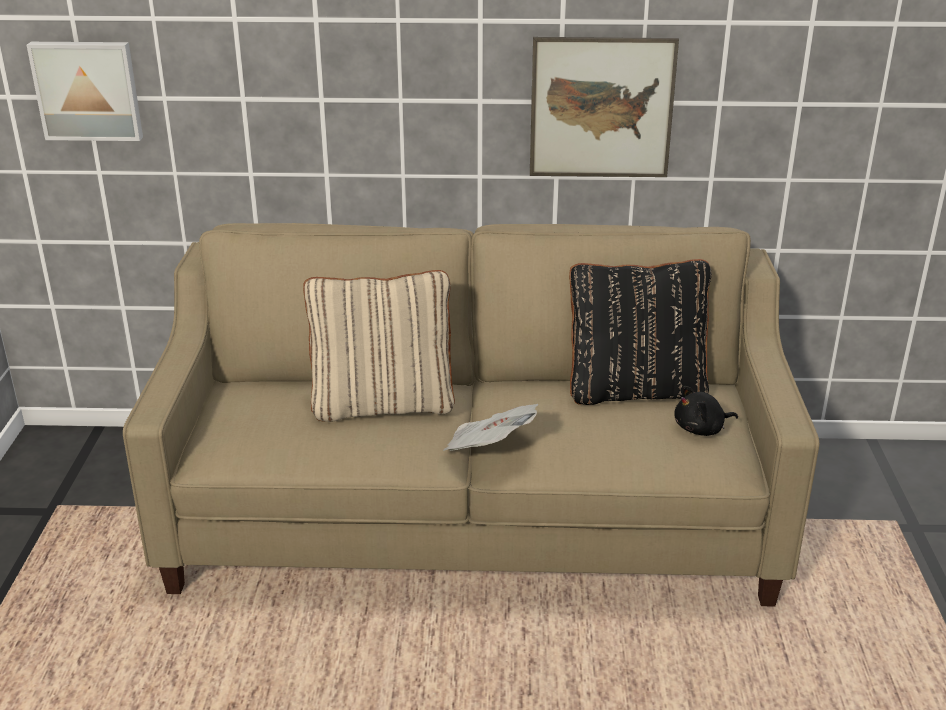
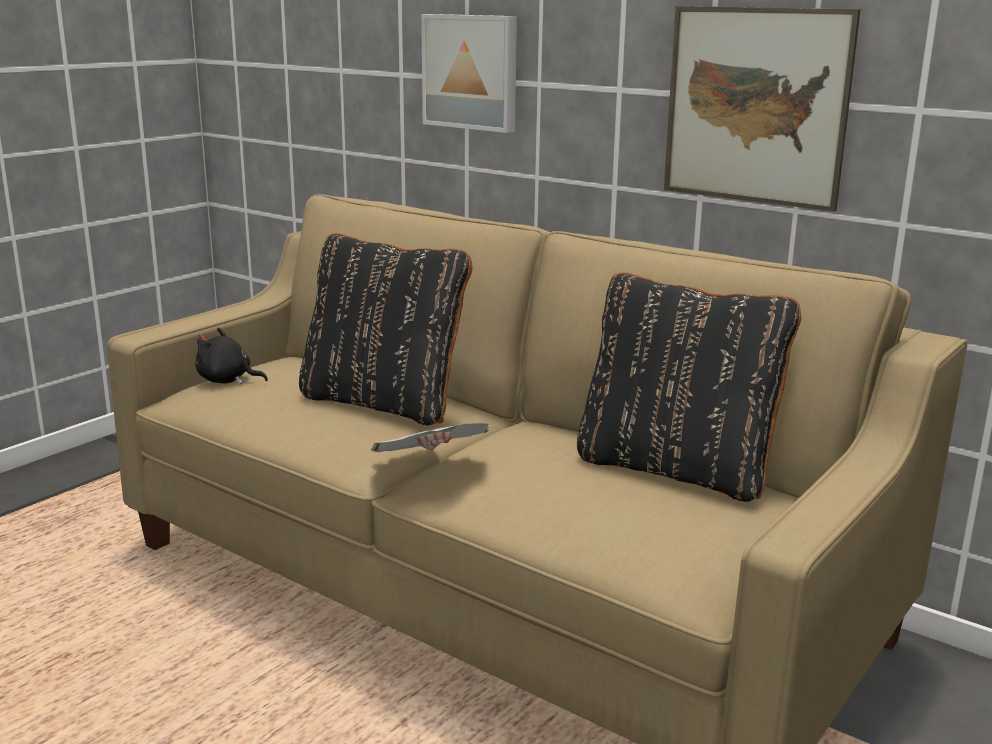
camera: 35 degrees right, 10 degrees down
(88, 90) = (285, 58): picture -> picture (472, 72)
(383, 404) = (384, 403): beige pillow -> black pillow
(701, 429) = (708, 531): black plush toy -> black plush toy (227, 380)

